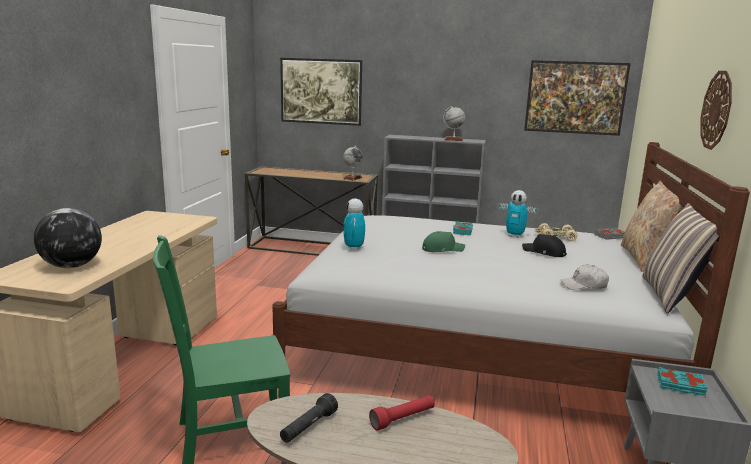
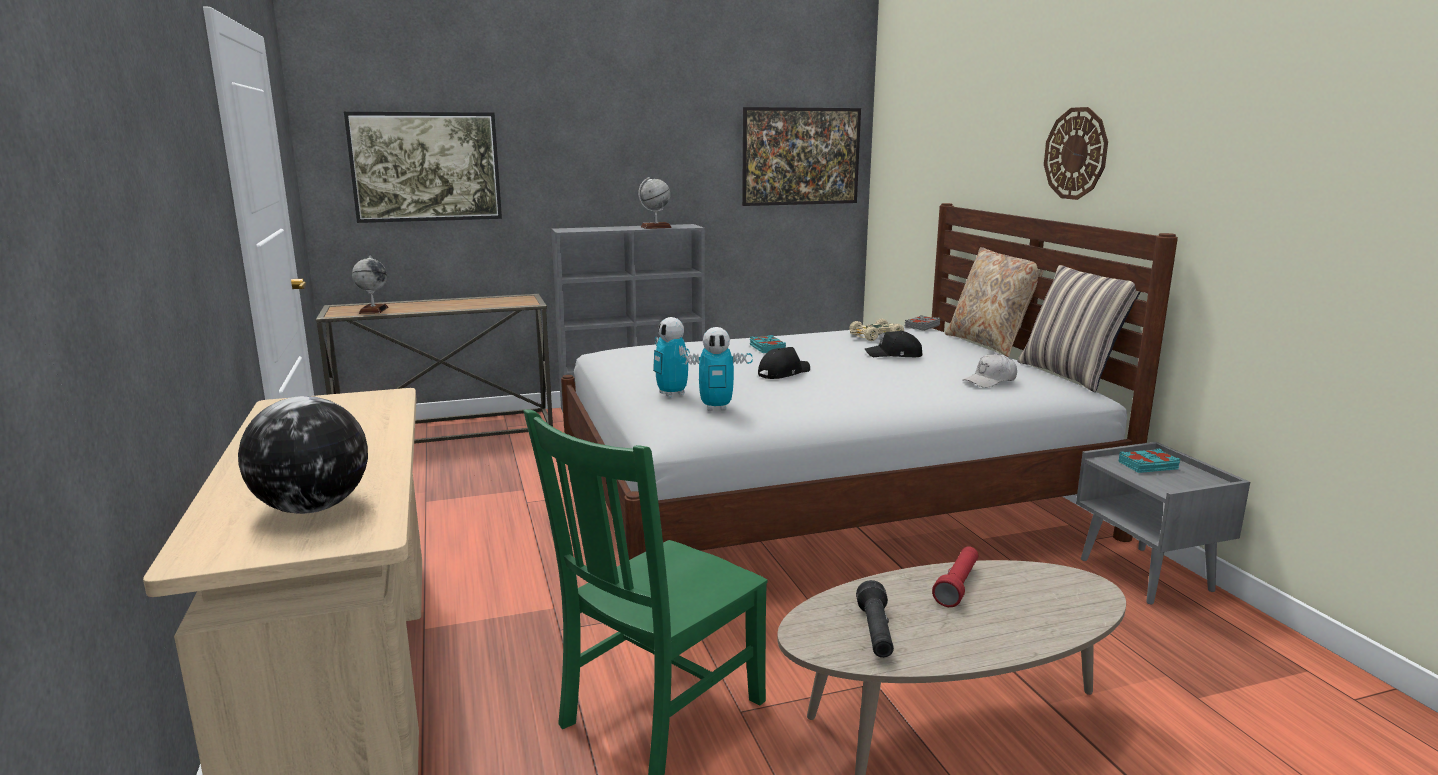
camera: 30 degrees left, 0 degrees up
(352, 178) = (512, 303): globe -> globe (373, 310)
(442, 249) = (783, 373): green cap -> black cap
(514, 236) = (832, 343): toy robot -> toy robot (716, 408)

